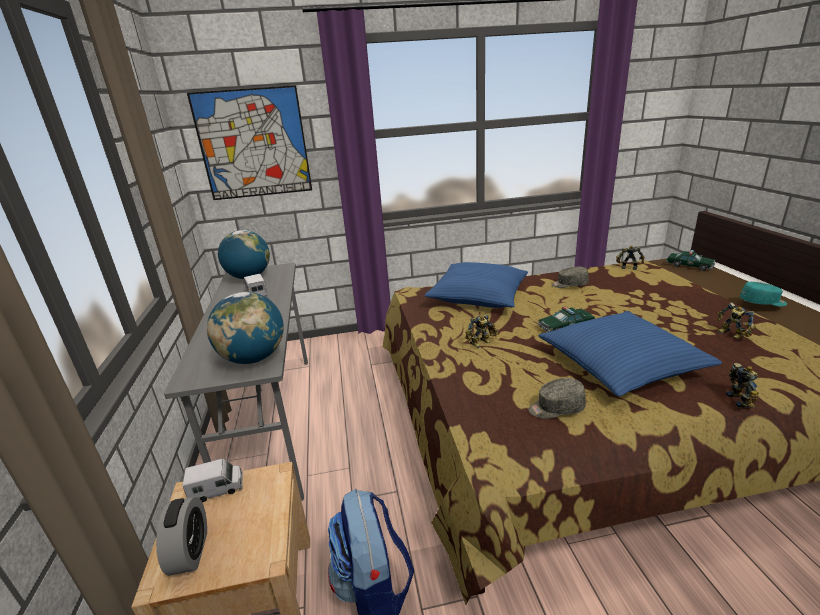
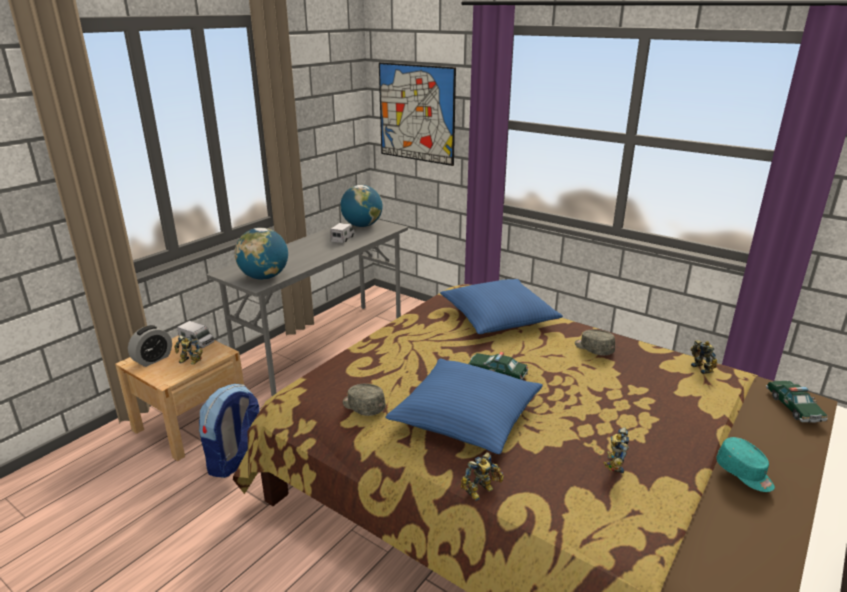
camera: 45 degrees right, 0 degrees up
(482, 343) = (416, 347): toy robot -> toy robot (189, 362)

